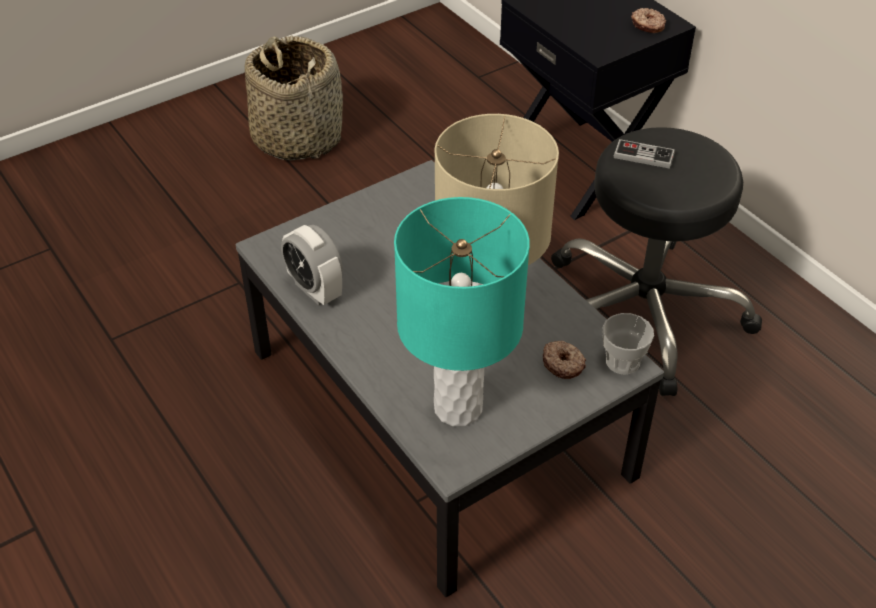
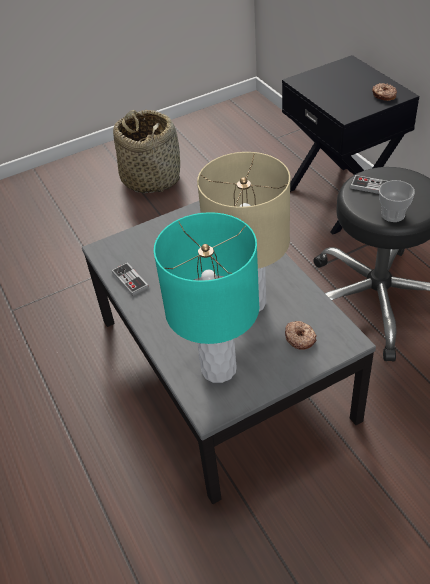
camera: 10 degrees right, 0 degrees up
(315, 290) = (130, 280): alarm clock -> game controller
(622, 361) = (345, 338): cup -> cup (393, 215)

